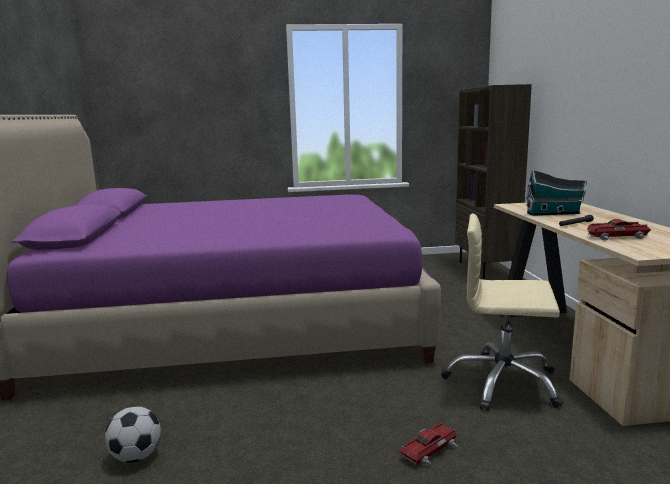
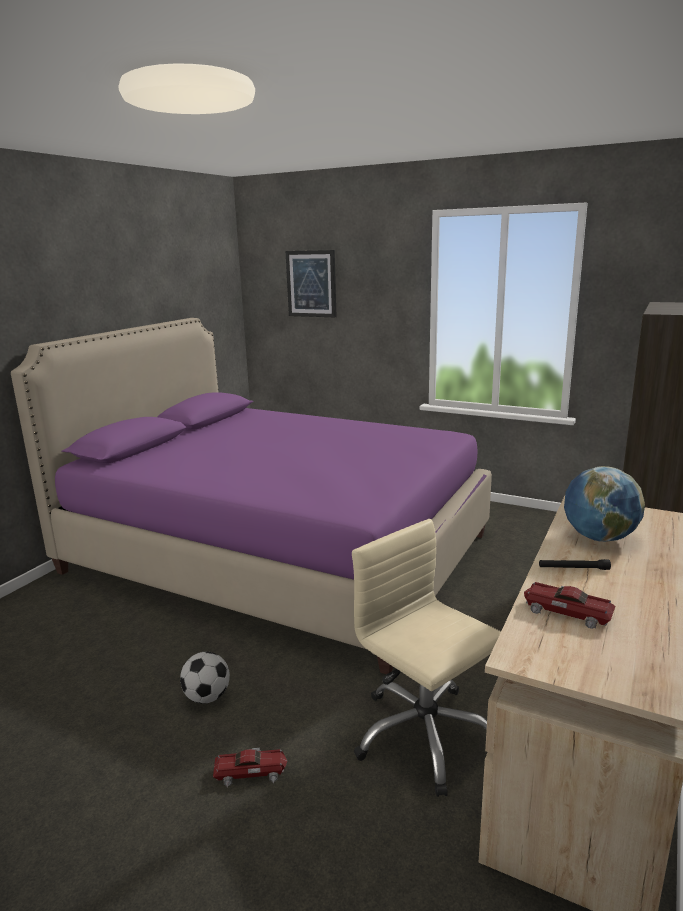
camera: 35 degrees right, 5 degrees up
(136, 456) = (67, 662): football -> football (207, 697)
(171, 88) = (311, 283): none -> picture
(555, 213) = (599, 538): toy house -> globe

